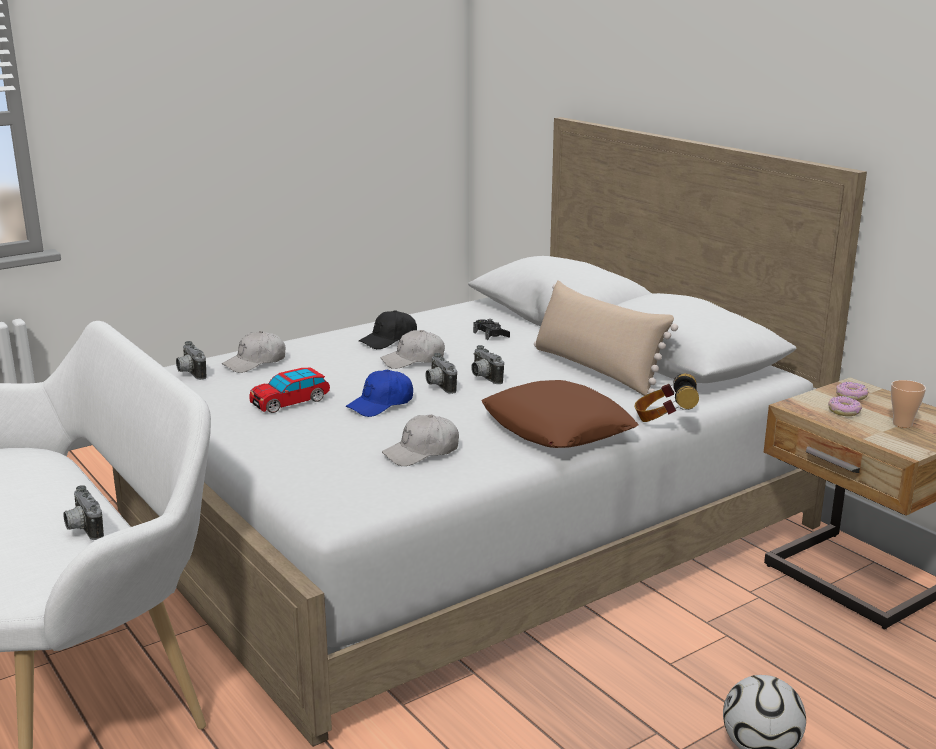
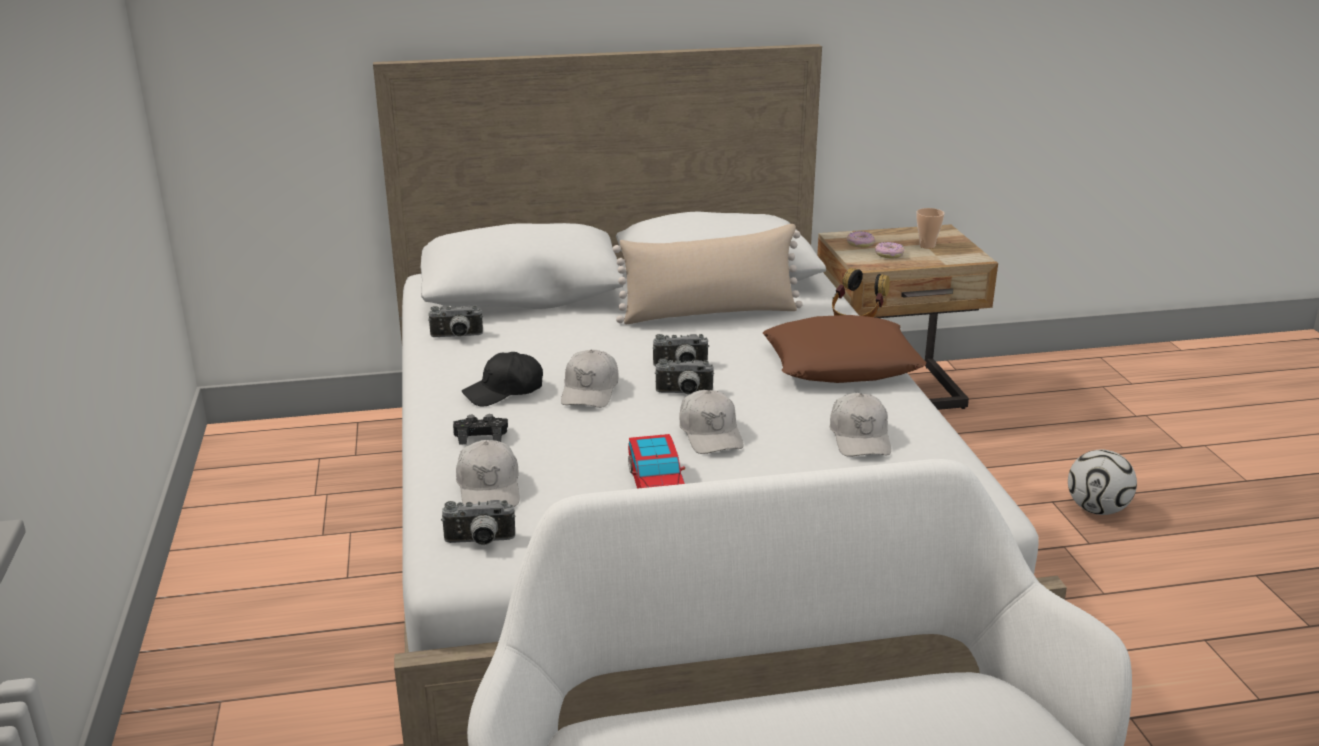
camera: 65 degrees left, 5 degrees up
(82, 529) = (888, 707): camera -> camera (457, 337)
(381, 404) = (711, 434): blue cap -> white cap
(389, 340) = (504, 391): black cap -> black cap turned 75 degrees clockwise
(491, 334) = (552, 335): black game controller -> black game controller (481, 435)

